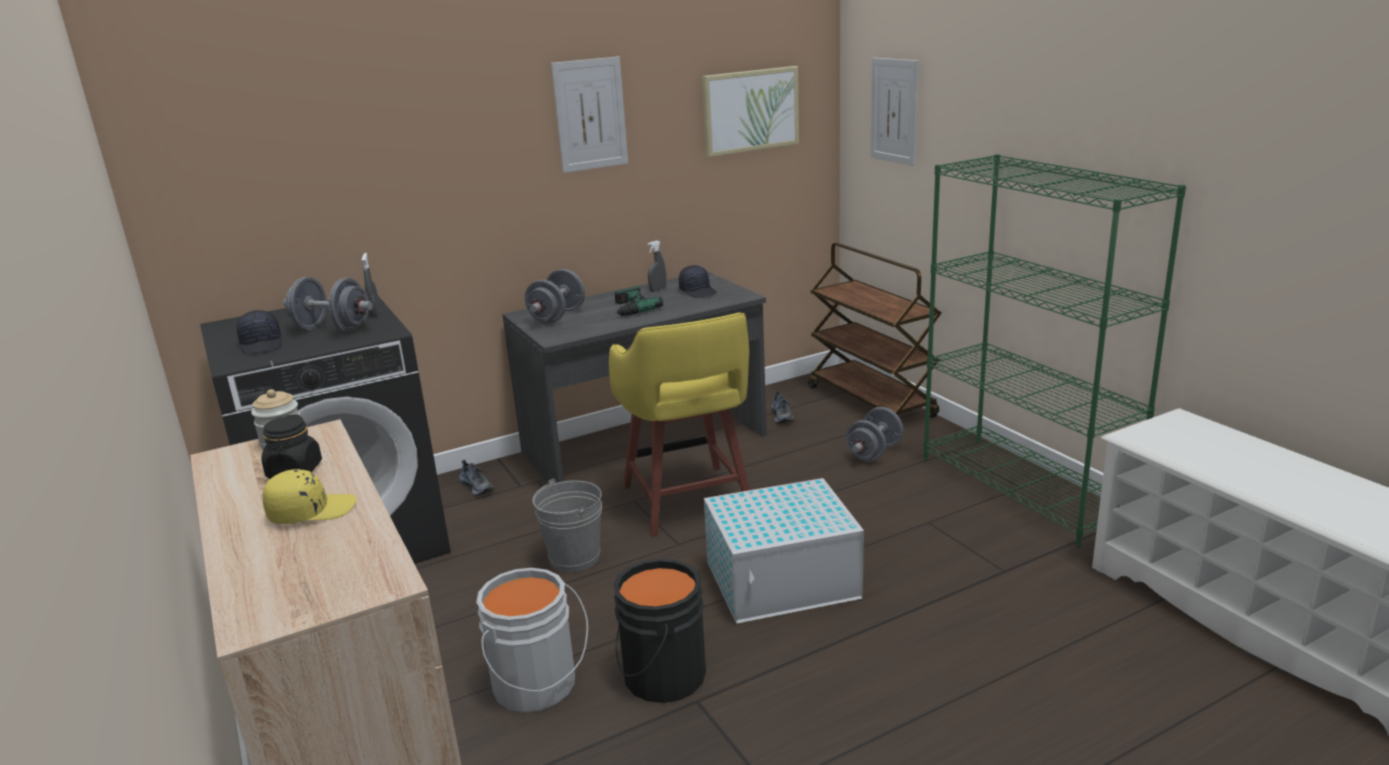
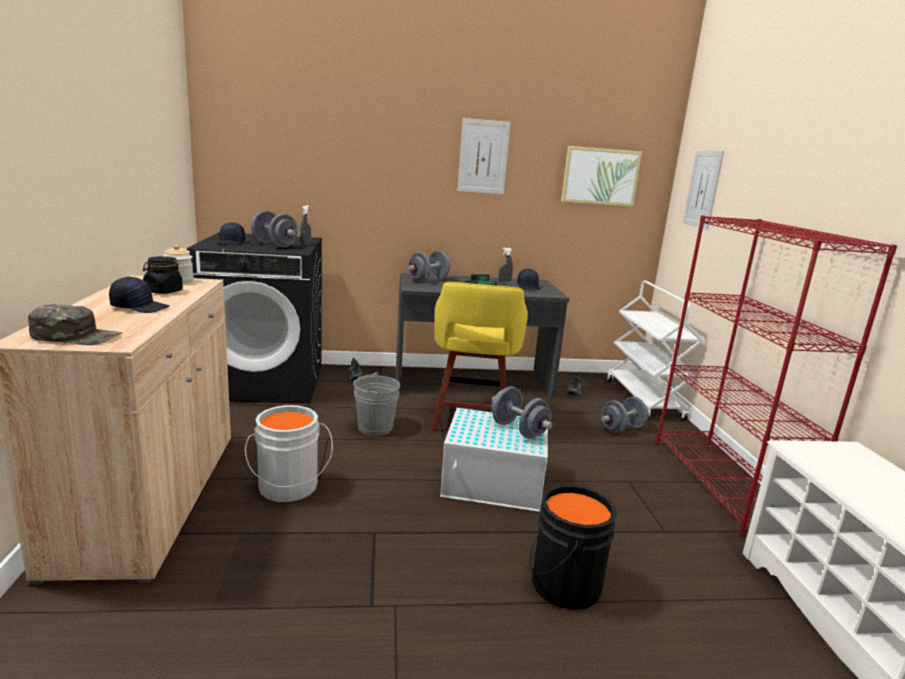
camera: 20 degrees right, 5 degrees down
(311, 511) = (140, 307): yellow cap -> black cap
(312, 591) = (77, 336): none -> green cap
(660, 676) = (365, 509): black bucket -> black bucket (561, 583)
(803, 504) = (518, 430): none -> grey dumbbell
(872, 402) = (644, 400): brown cart -> white cart
(1025, 488) = (723, 483): green bookcase -> red bookcase

